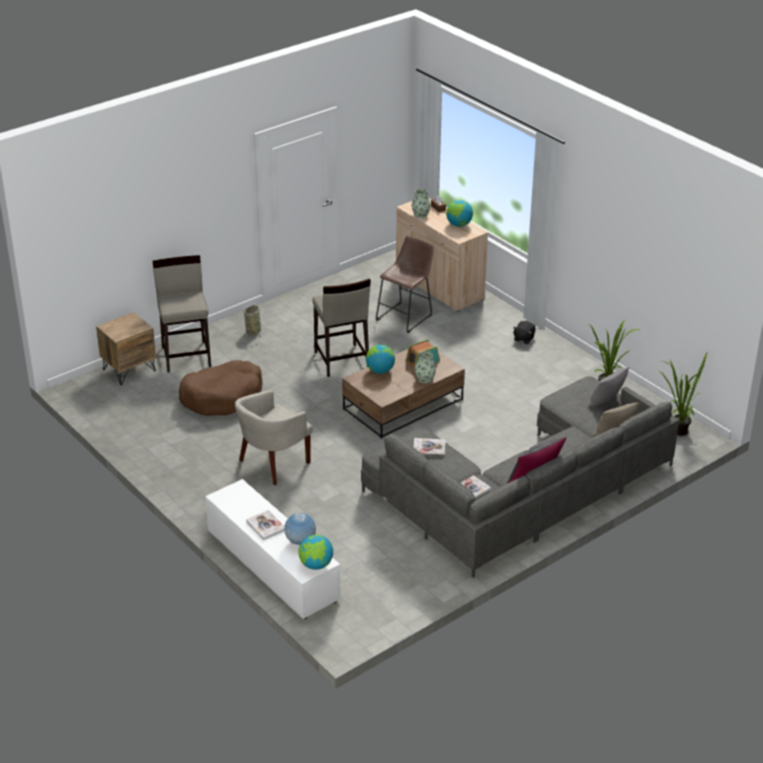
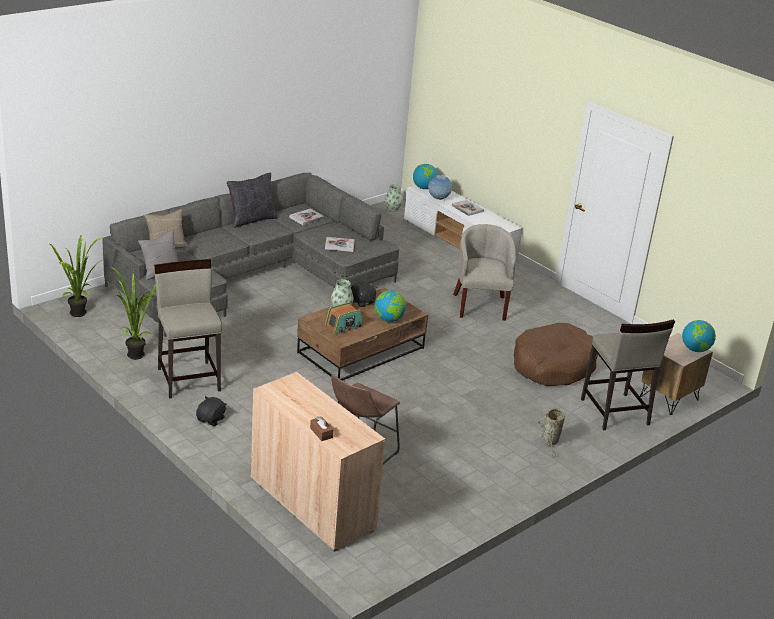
camera: 175 degrees right, 5 degrees down
(273, 463) = (480, 305): beige armchair -> beige armchair turned 45 degrees counterclockwise
(341, 361) = (434, 400): beige stool -> beige stool (189, 379)
(405, 388) = (362, 302): none -> black plush toy
(420, 214) = (348, 422): vase -> vase (393, 209)
(458, 225) = (293, 402): globe -> globe (695, 349)

